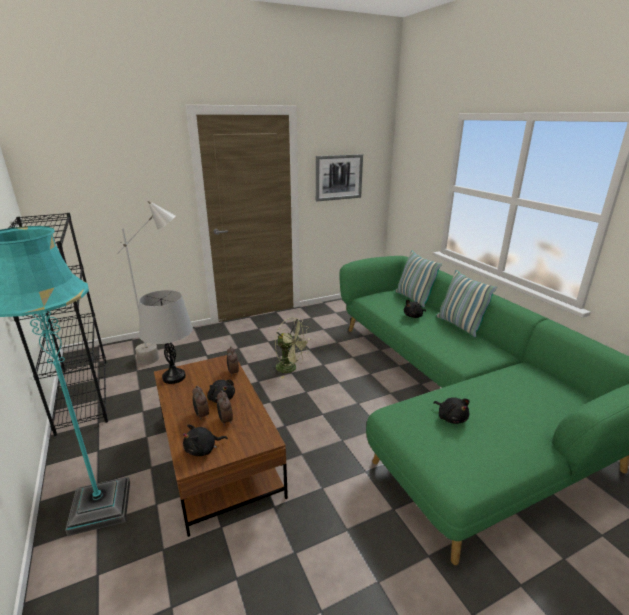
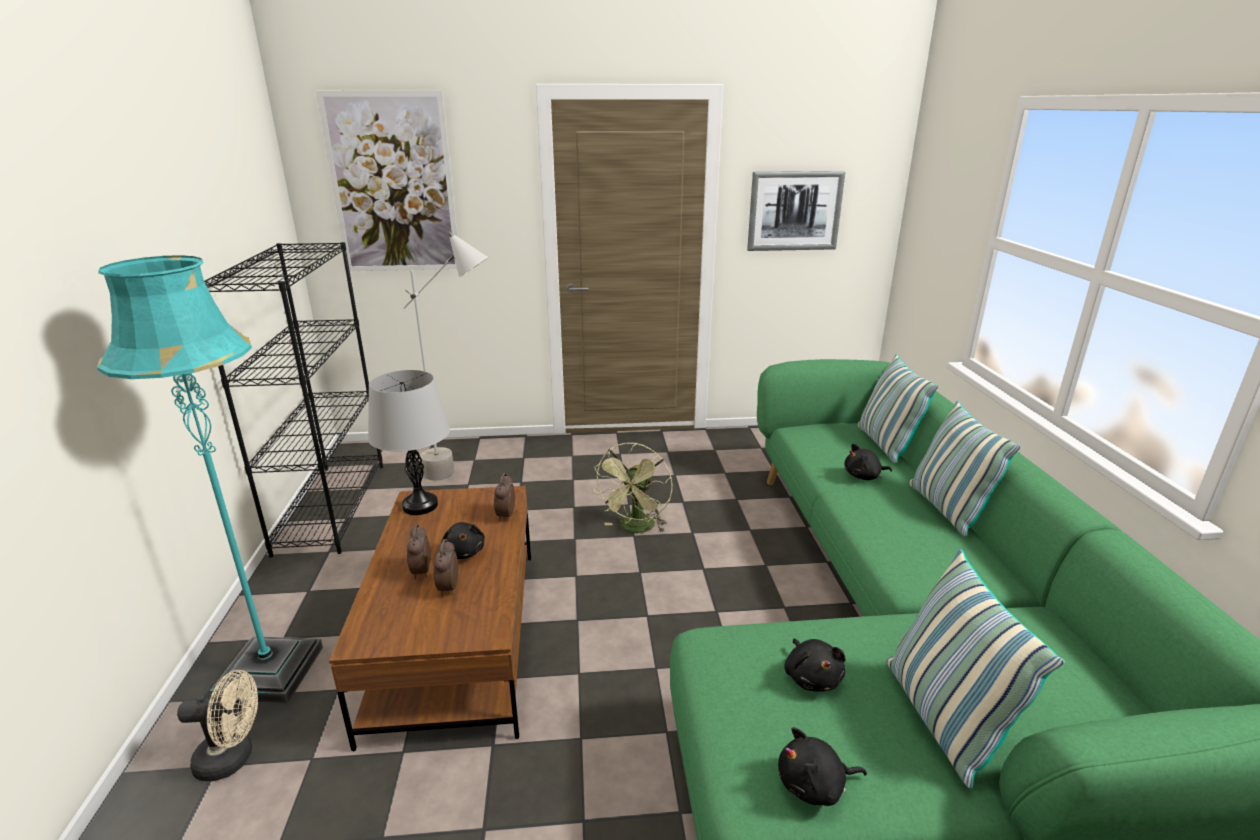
camera: 20 degrees right, 0 degrees up
(92, 172) = (393, 184): none -> picture
(106, 566) = (233, 758): none -> beige fan
(203, 449) = (391, 624): black plush toy -> black plush toy (814, 785)
(290, 368) = (635, 528): green fan -> green fan turned 60 degrees clockwise
(516, 421) = (942, 718): none -> pillow

